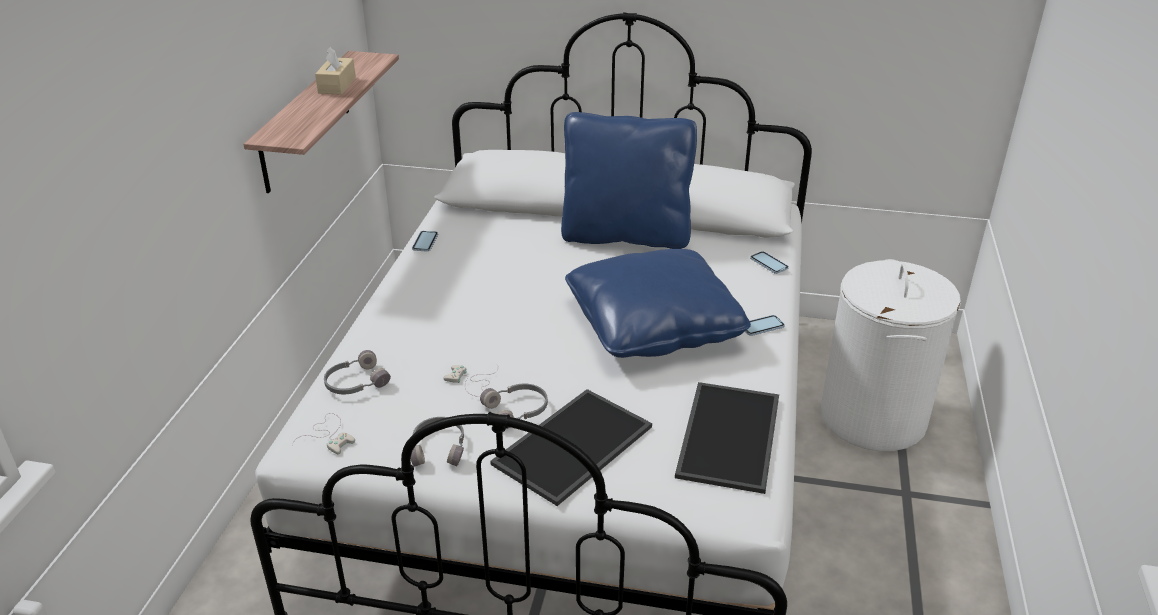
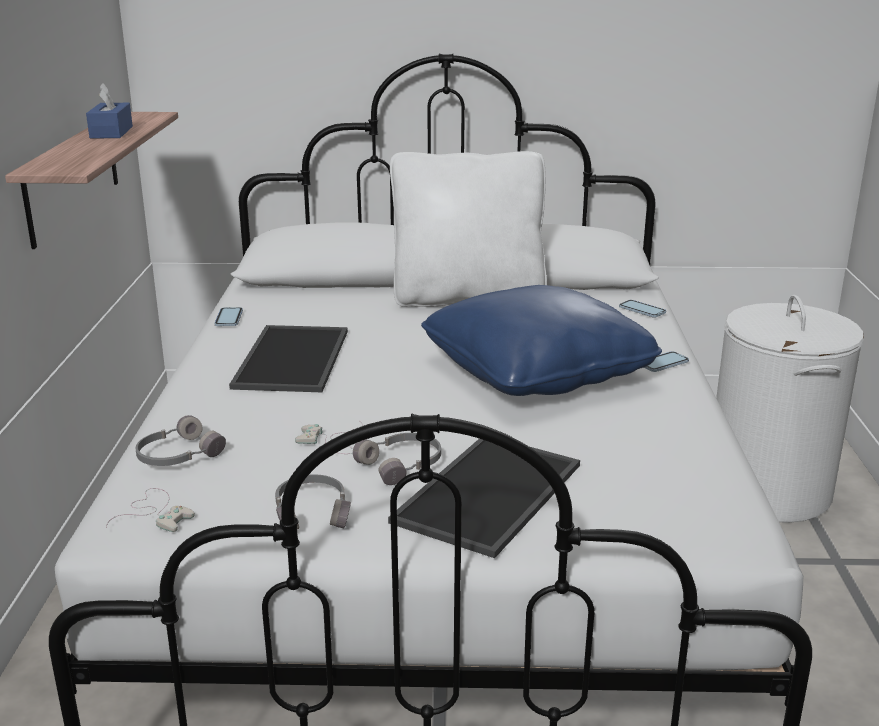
camera: 10 degrees left, 10 degrees down
(337, 85) = (111, 132): beige tissue box -> blue tissue box
(625, 235) = (468, 297): blue pillow -> white pillow
(731, 437) = (681, 467): tray -> tray (294, 359)

